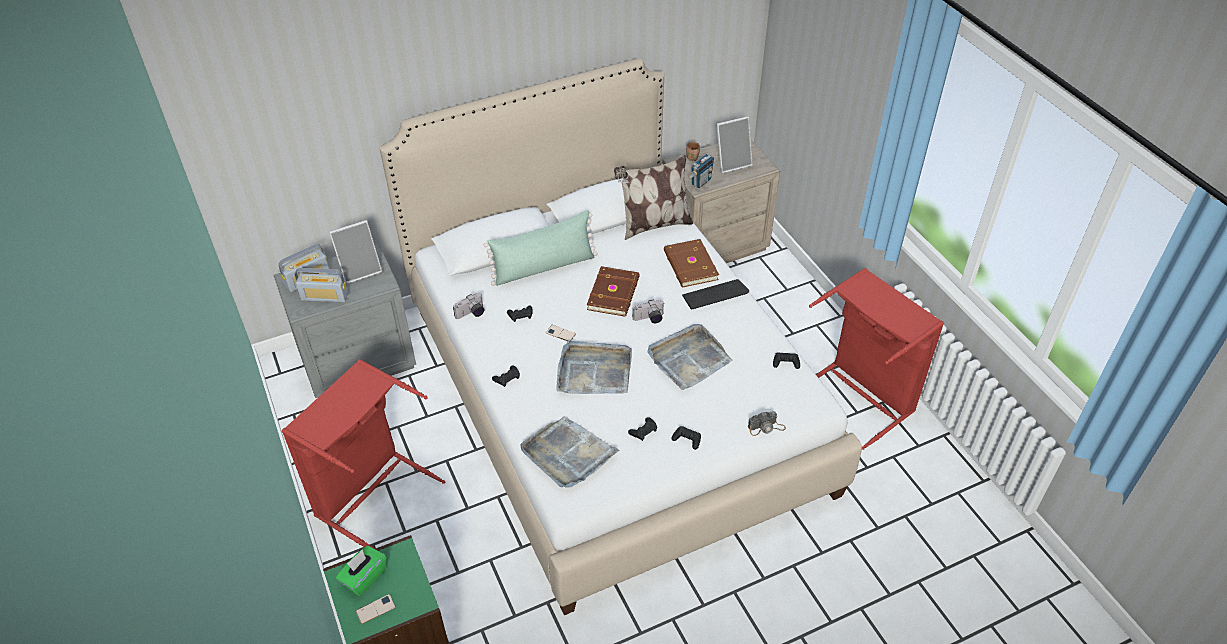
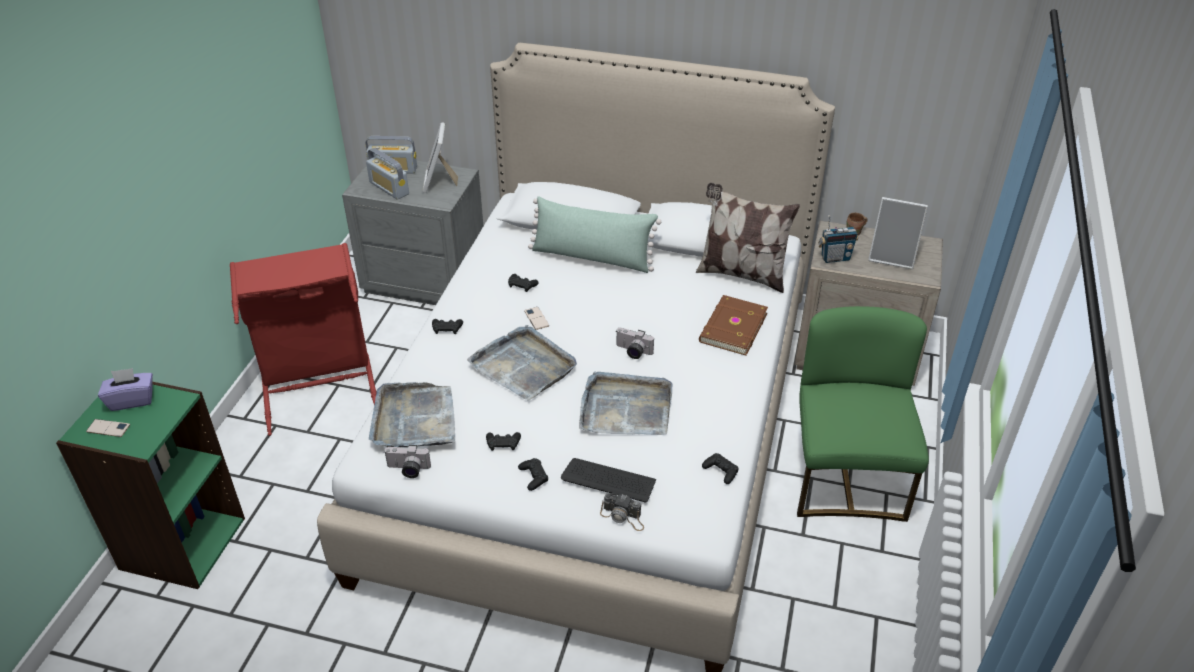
camera: 40 degrees right, 5 degrees down
(360, 270) = (439, 182): picture frame -> picture frame turned 75 degrees clockwise
(364, 577) = (132, 400): green tissue box -> purple tissue box
(471, 314) = (484, 262): camera -> camera (408, 470)
(614, 293) = (627, 312): brown book -> none
(715, 295) = (725, 367): keyboard -> keyboard (609, 481)
(786, 329) = (846, 477): none -> green chair
(861, 396) = (858, 594): red laundry basket -> none

